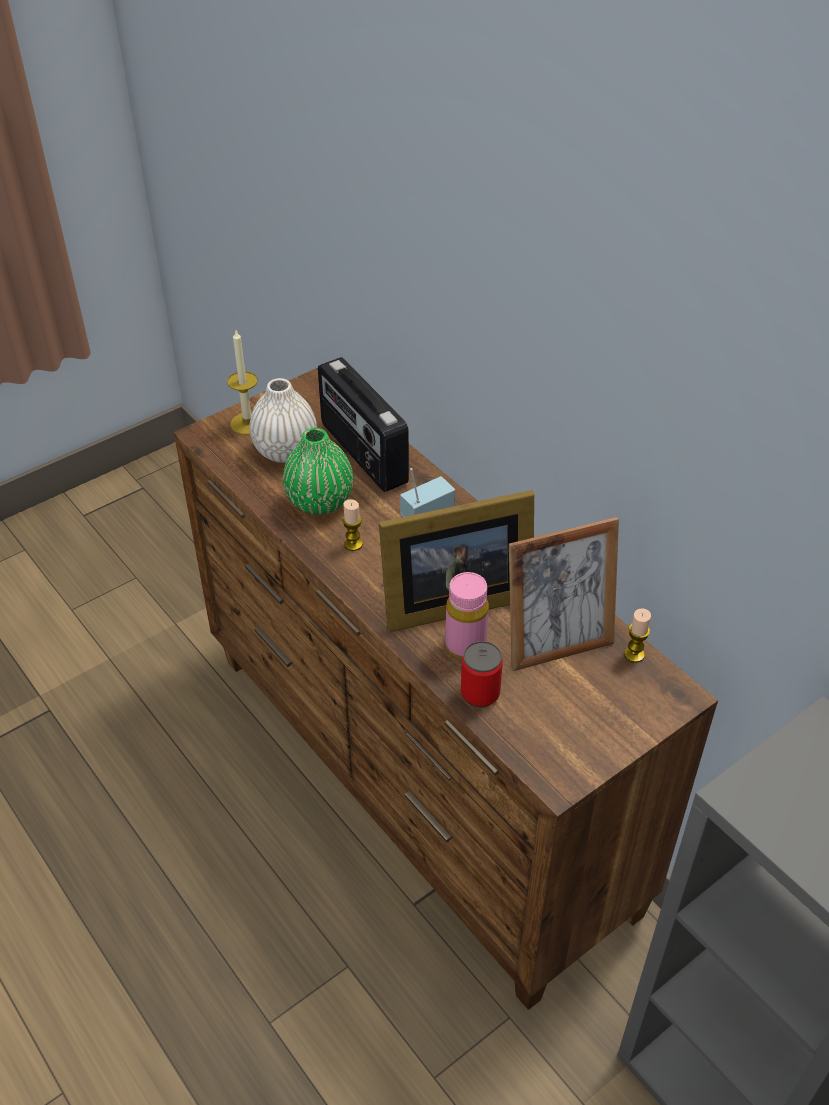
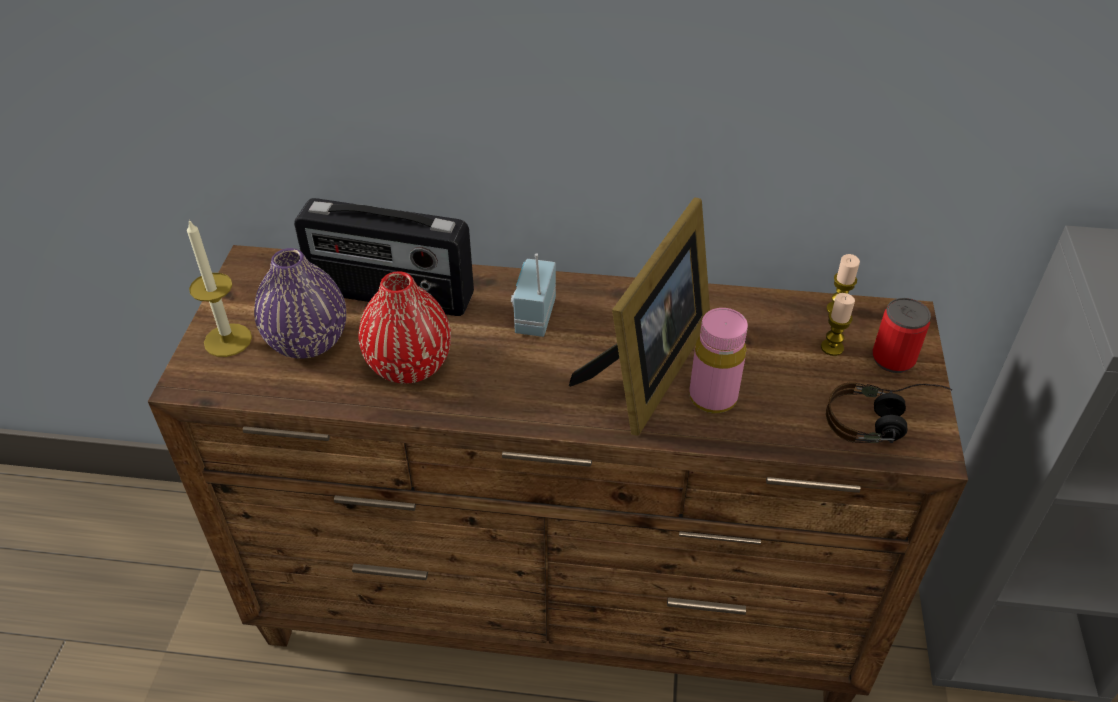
camera: 45 degrees left, 0 degrees up
(285, 451) = (307, 341): white vase -> purple vase
(319, 501) = (409, 365): green vase -> red vase
(353, 544) = (495, 382): candle -> candle (832, 347)
(480, 693) = (779, 428): can -> can (893, 359)
(554, 742) = (884, 422): none -> headphones
(557, 645) = (778, 344): picture frame -> none

